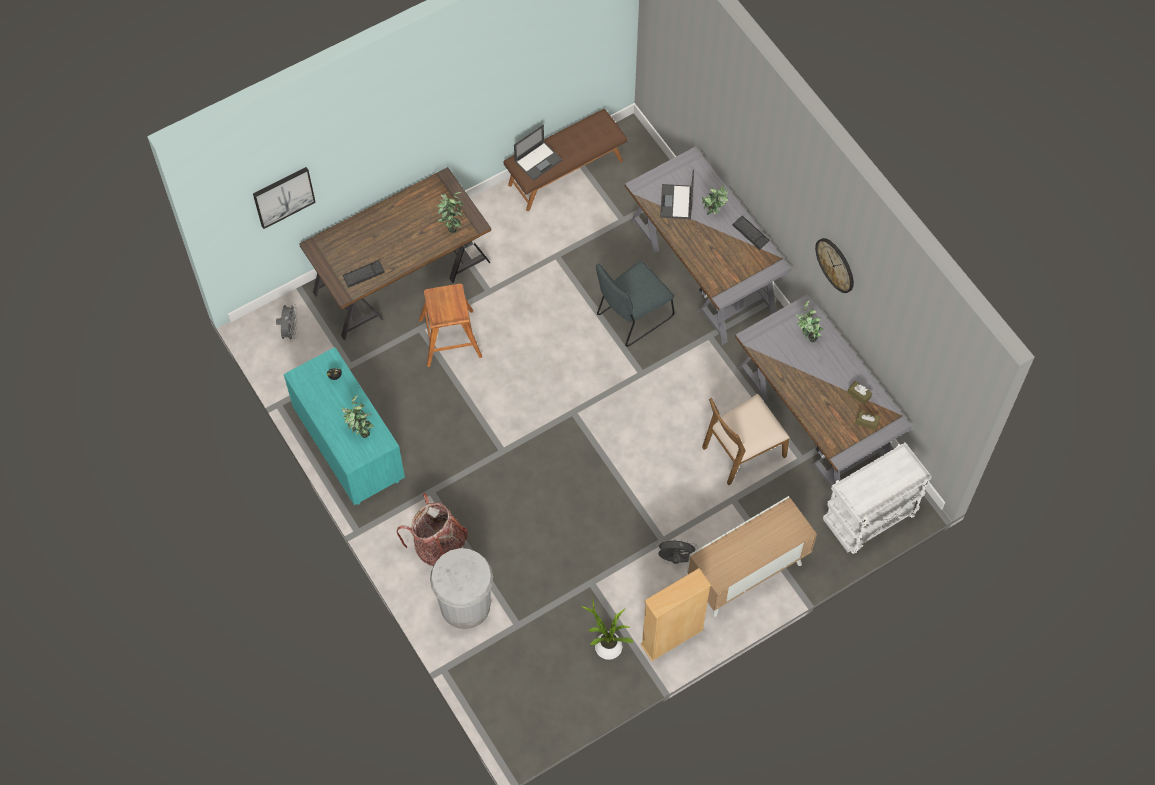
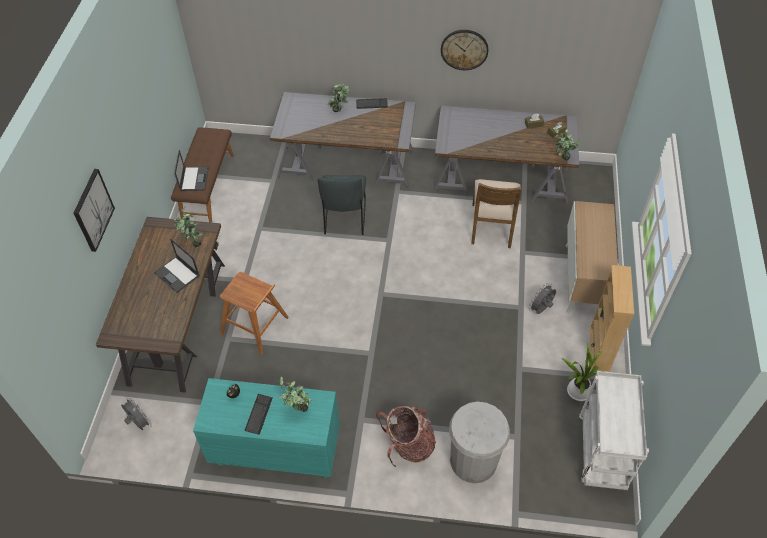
camera: 50 degrees left, 10 degrees down
(283, 196) = (64, 298): picture -> picture (93, 210)
(363, 274) = (169, 320): keyboard -> keyboard (258, 414)
(676, 202) = (312, 123): laptop -> laptop (177, 274)
(806, 337) = (470, 123): potted plant -> potted plant (561, 160)
(869, 520) = (593, 198): white cart -> white cart (602, 453)

